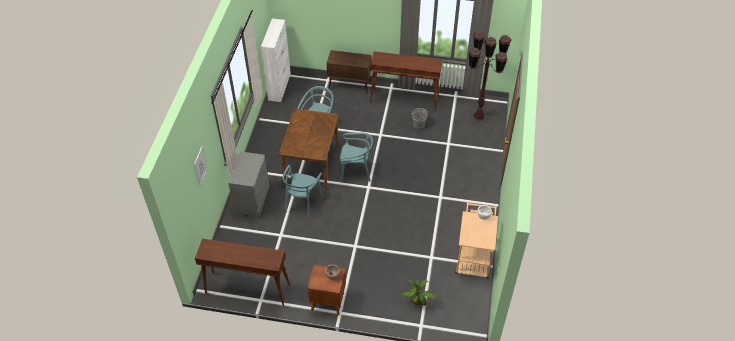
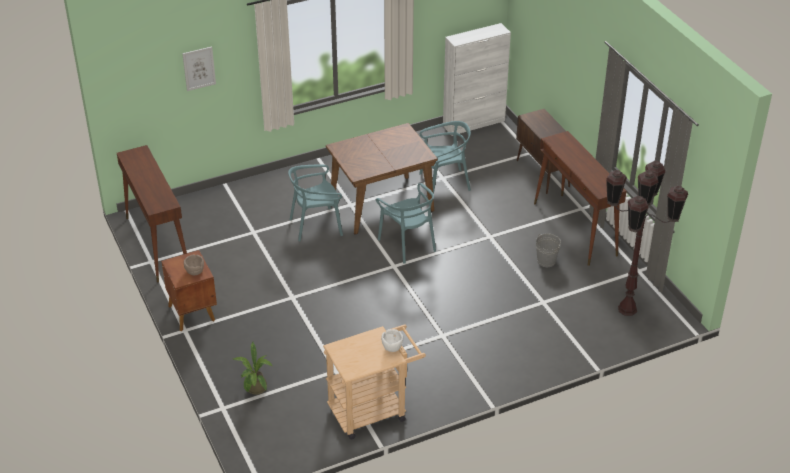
camera: 55 degrees right, 10 degrees down
(252, 200) = (283, 187): grey dresser -> none

